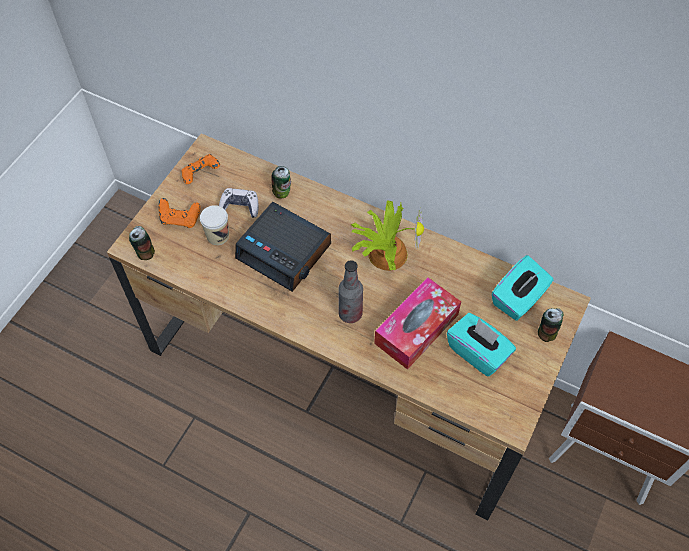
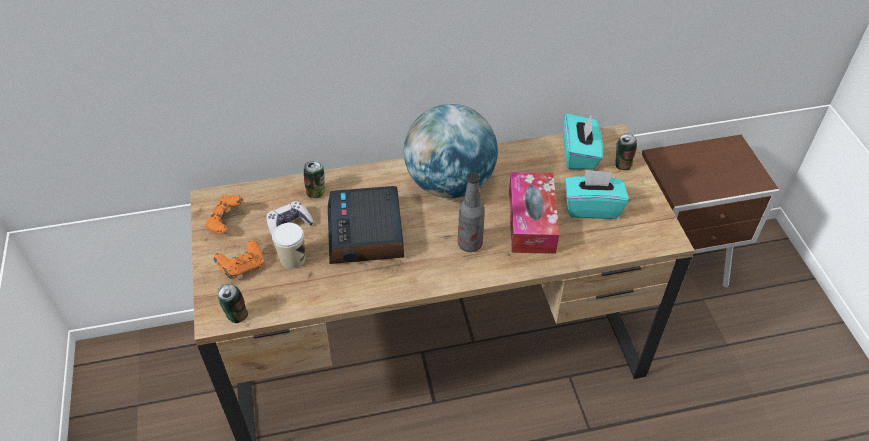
camera: 40 degrees left, 10 degrees down
(285, 251) = (366, 233): alarm clock -> alarm clock turned 90 degrees clockwise
(386, 252) = (449, 183): potted plant -> globe

